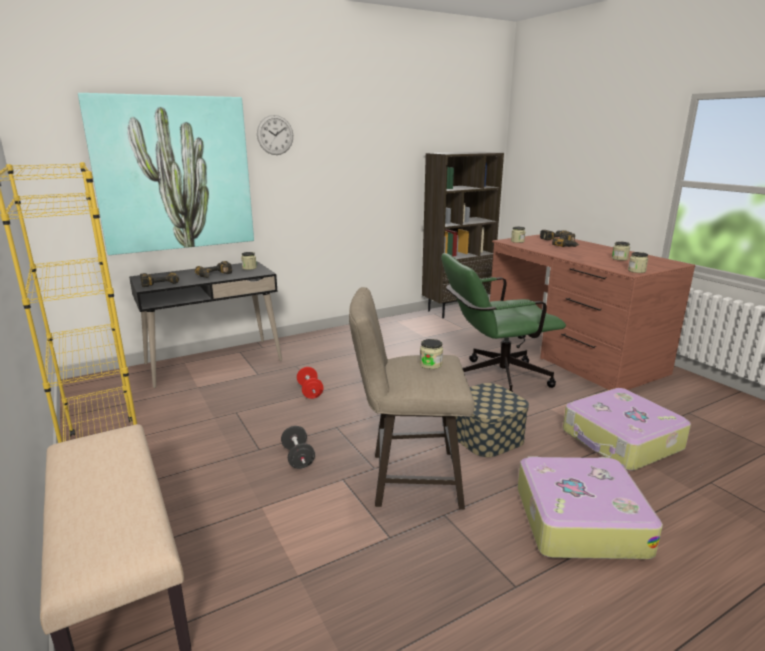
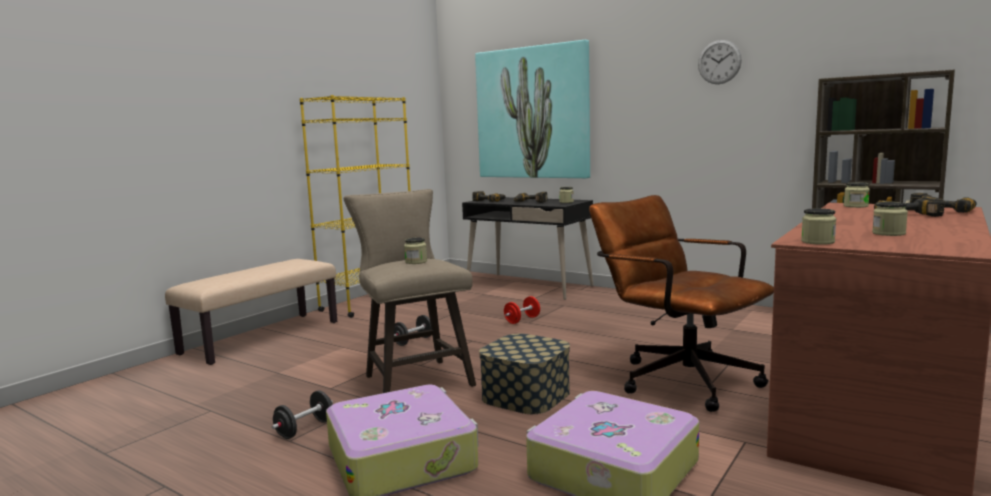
camera: 65 degrees right, 10 degrees down
(275, 135) = (620, 72): wall clock -> wall clock (719, 62)
(492, 571) = (304, 429): none -> black dumbbell
(494, 379) = (677, 378): green office chair -> brown office chair

